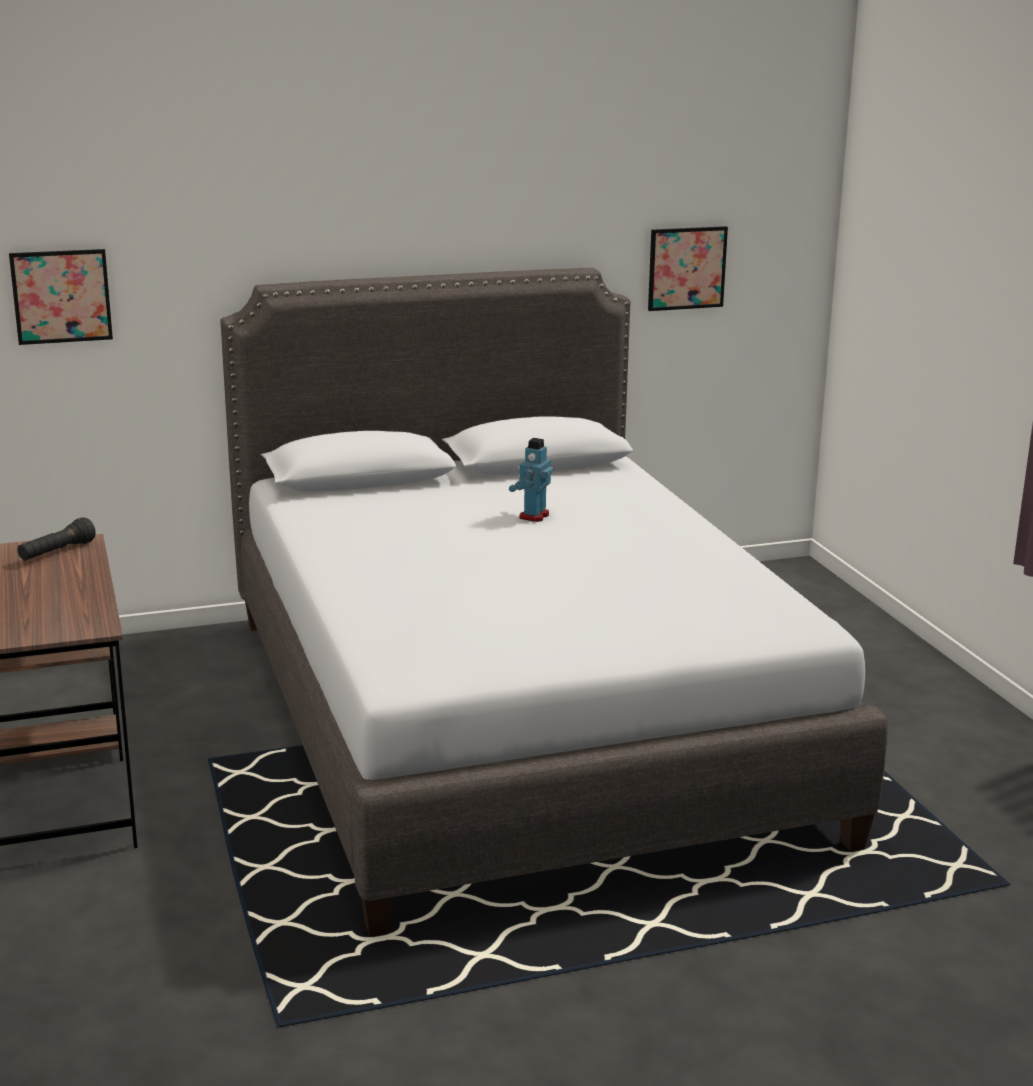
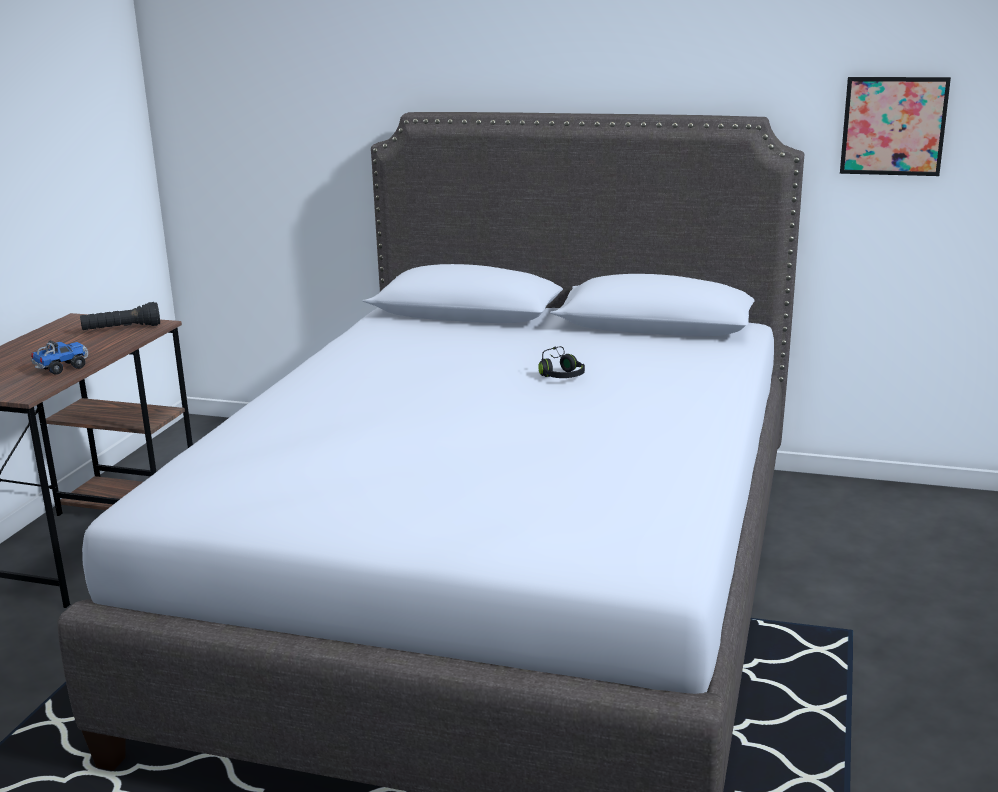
camera: 35 degrees right, 0 degrees up
(61, 296) = (251, 112): picture -> none
(80, 599) = (62, 368): none -> toy truck
(533, 516) = (560, 373): toy robot -> black headphones

